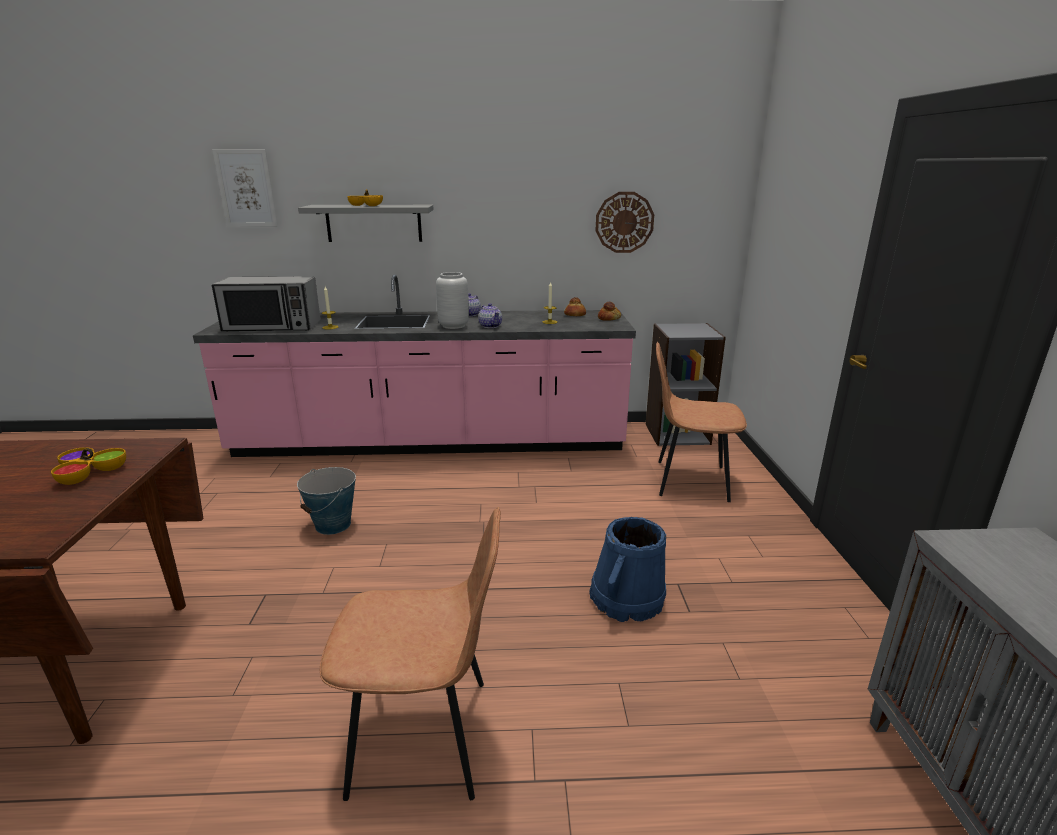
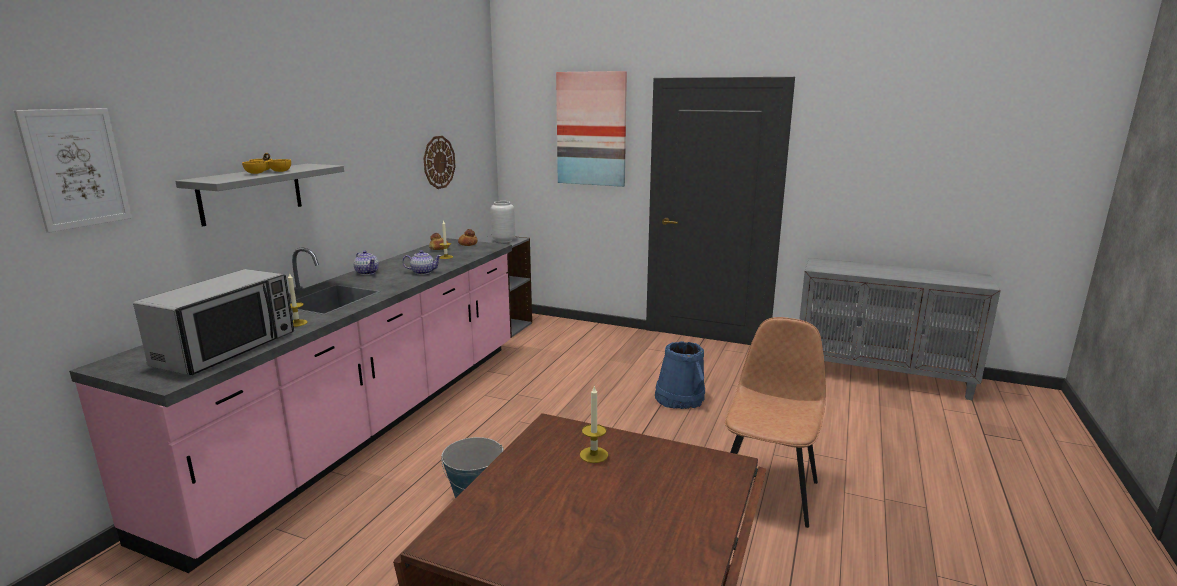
camera: 65 degrees left, 5 degrees down
(89, 472) = (594, 455): bowl -> candle
(453, 326) = (397, 282): grey vase -> grey vase (503, 241)
(689, 480) = (570, 343): brown chair -> none
(822, 193) = (591, 129): none -> picture

